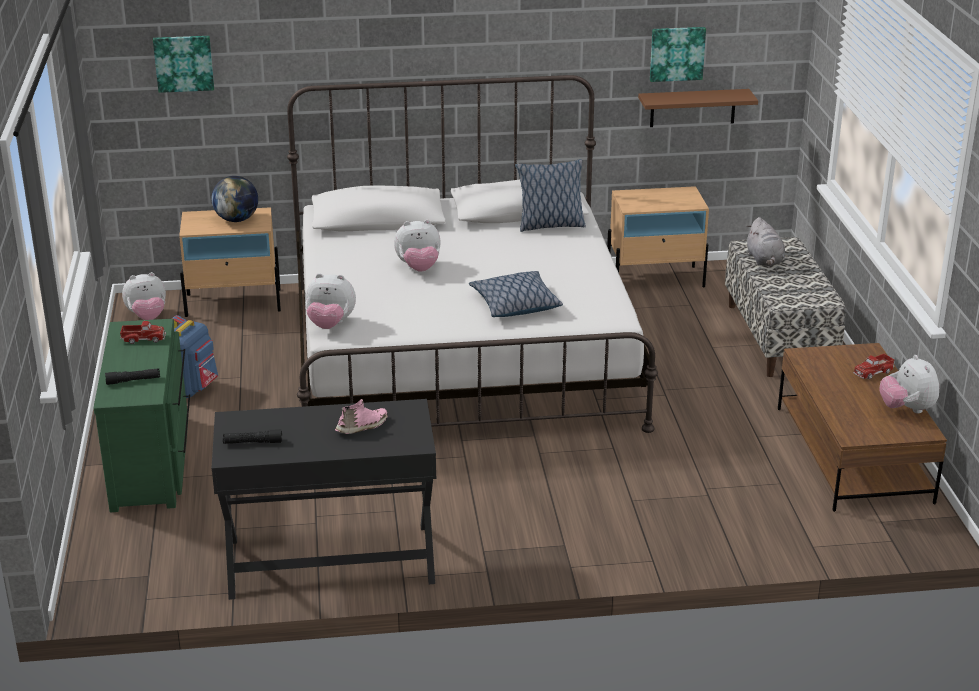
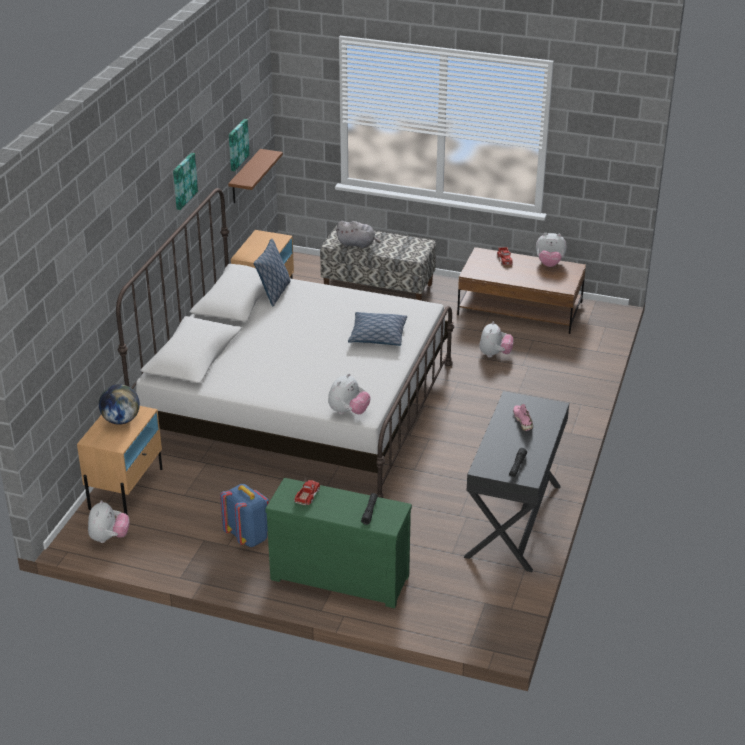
camera: 65 degrees left, 5 degrees up
(184, 63) = (60, 320): picture -> picture (183, 180)
(418, 268) = (293, 358): plush toy -> plush toy (495, 354)

